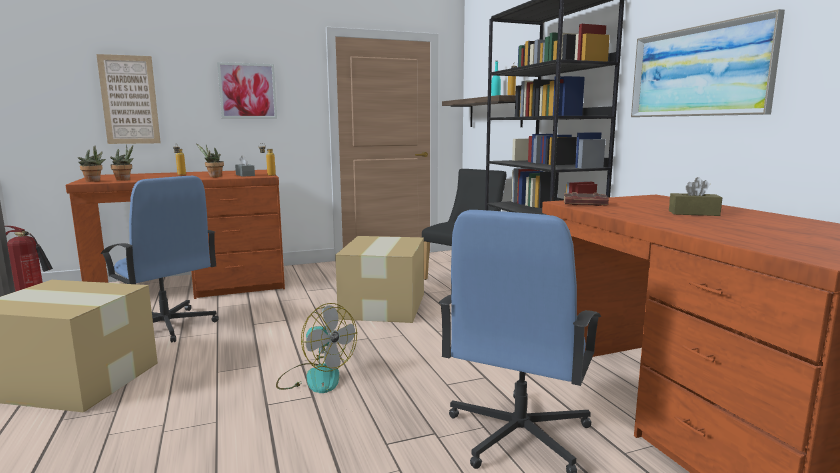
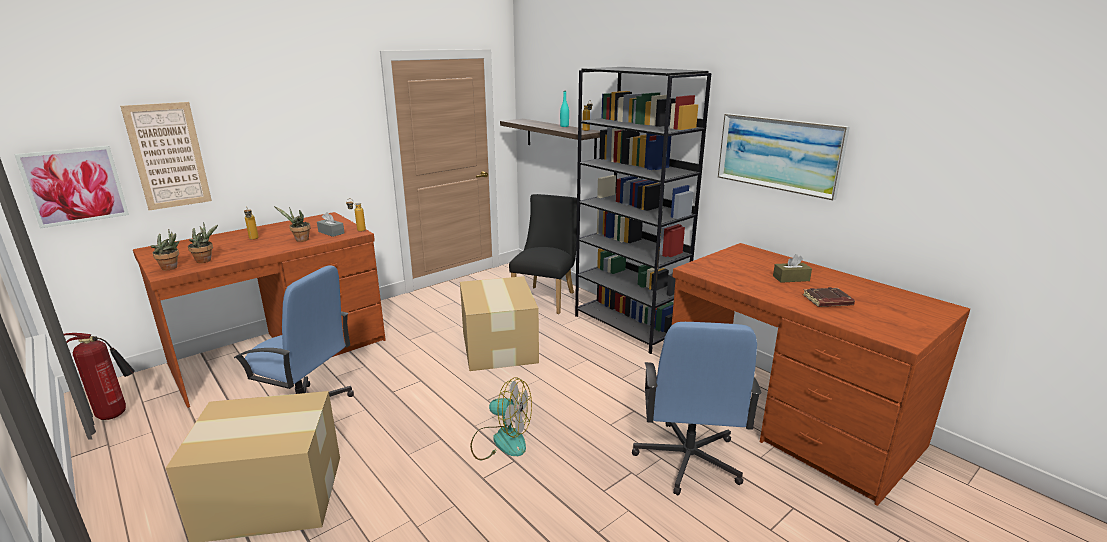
camera: 20 degrees left, 10 degrees up
(247, 91) = (303, 130): picture -> picture (75, 186)
(584, 203) = (707, 269): brown book -> brown book (827, 301)

